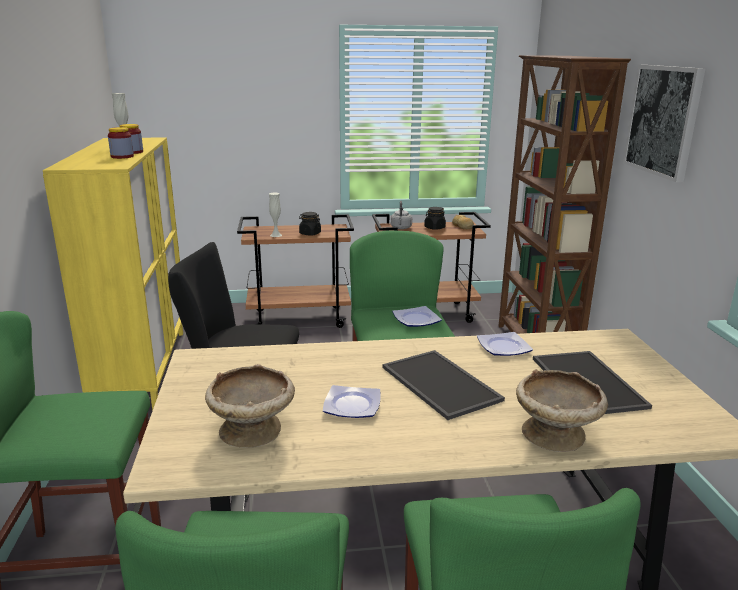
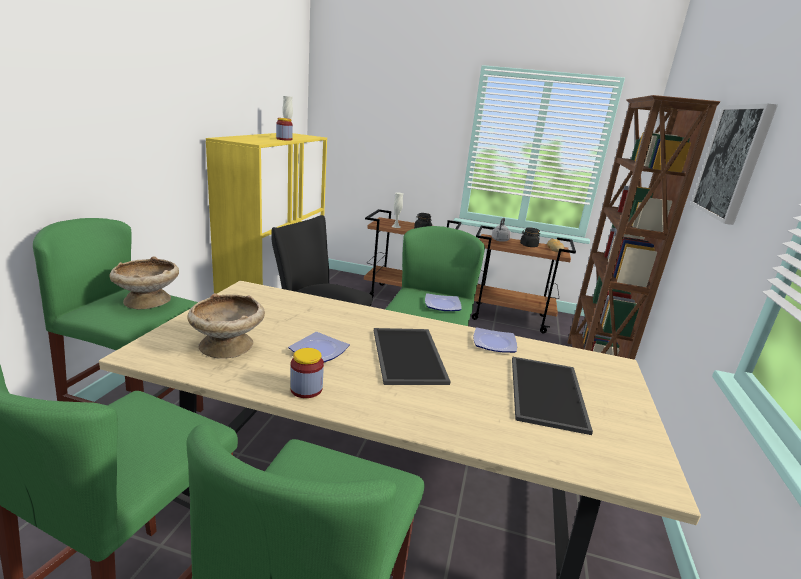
camera: 20 degrees right, 0 degrees up
(122, 156) = (271, 140): jar -> jar (306, 389)
(556, 434) = (469, 426): beige bowl -> beige bowl (148, 301)

